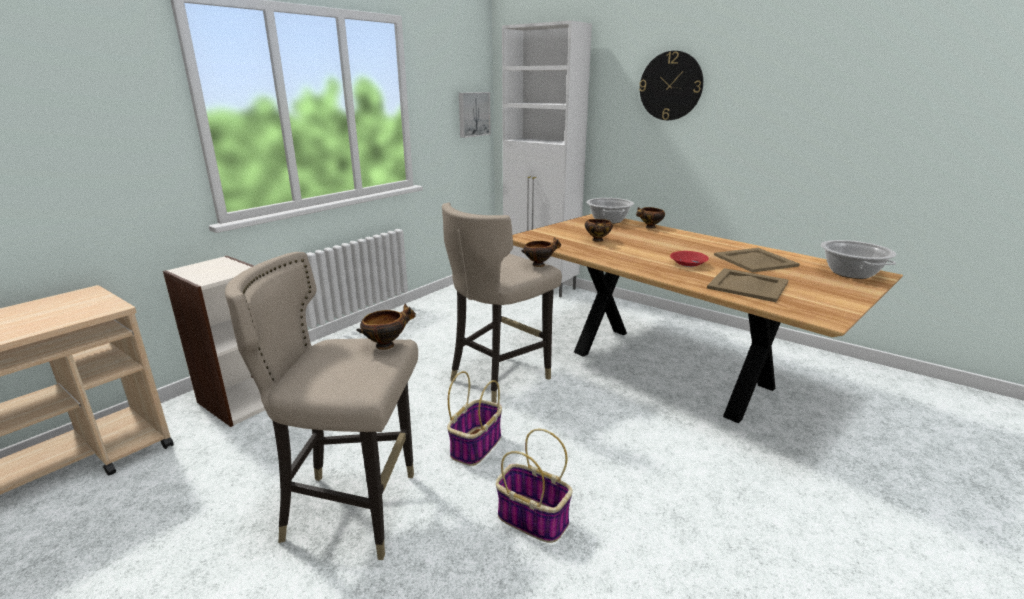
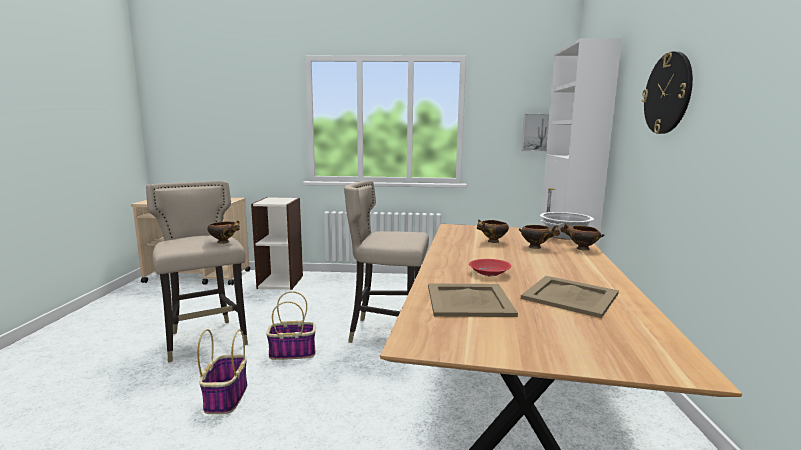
camera: 55 degrees right, 10 degrees down
(539, 264) = (411, 243): bowl -> bowl (536, 247)
(851, 273) = (646, 351): cooking pot -> none

